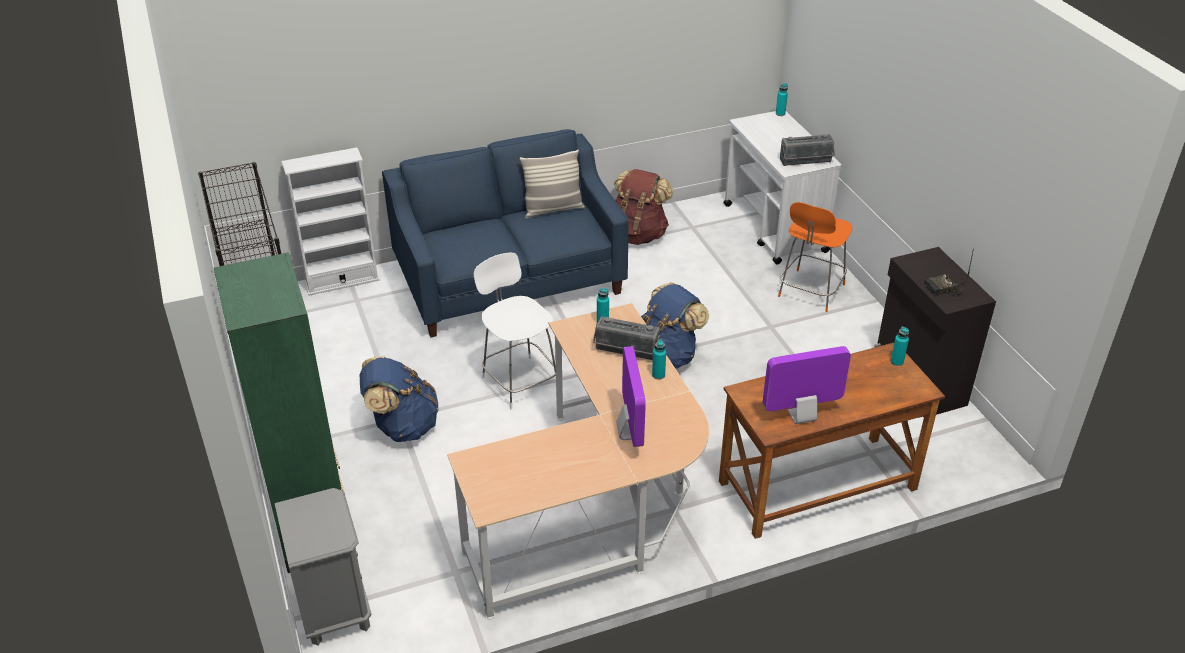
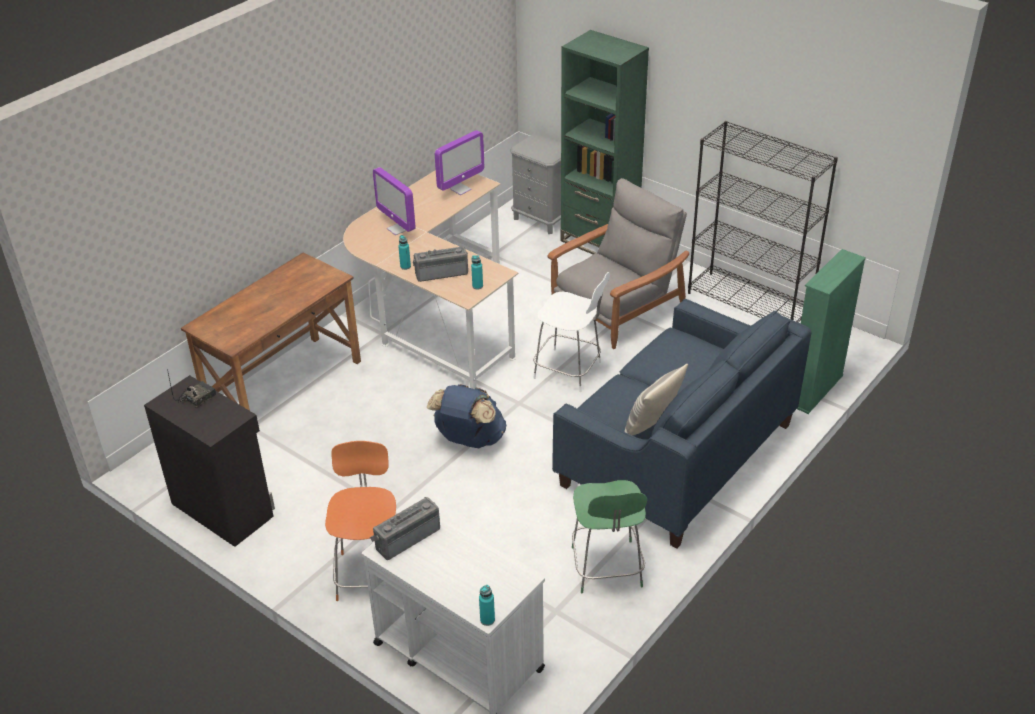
camera: 150 degrees right, 0 degrees up
(342, 281) = (815, 390): white bookcase -> green bookcase
(402, 426) = (617, 309): blue backpack -> grey armchair
(637, 235) = (607, 569): brown backpack -> green chair
(801, 416) = (286, 276): monitor -> monitor (460, 189)
(897, 362) = (225, 339): turquoise bottle -> none

